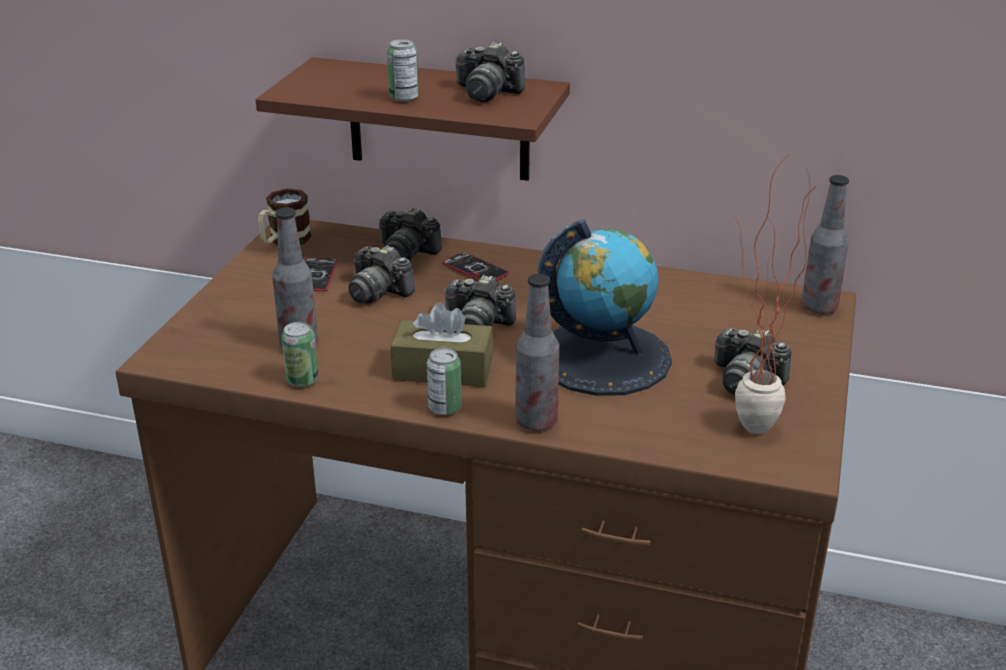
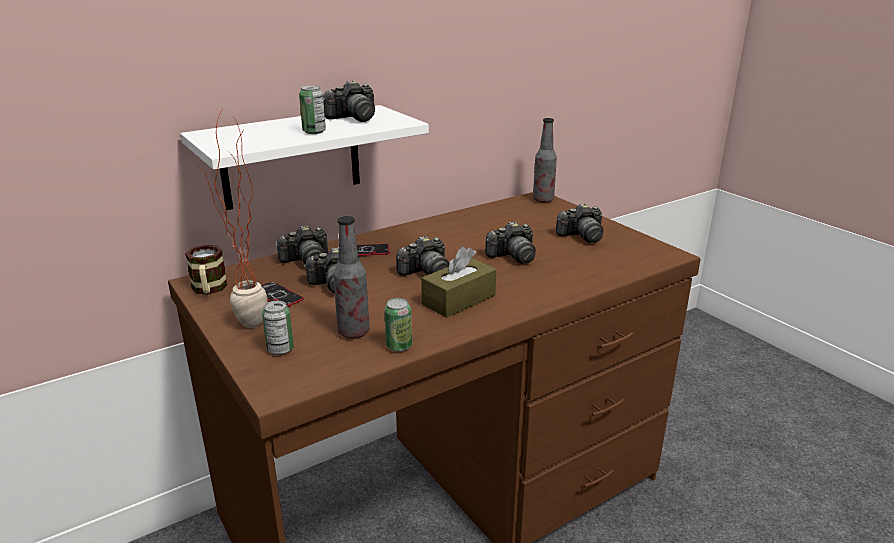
camera: 50 degrees left, 5 degrees down
(438, 120) = (291, 157): brown shelf -> white shelf
(445, 408) = (500, 314): can -> can (280, 349)
(536, 421) = (550, 295): bottle -> none
(603, 357) = (513, 256): globe -> camera
(744, 434) = (628, 254): potted plant -> potted plant (248, 330)

